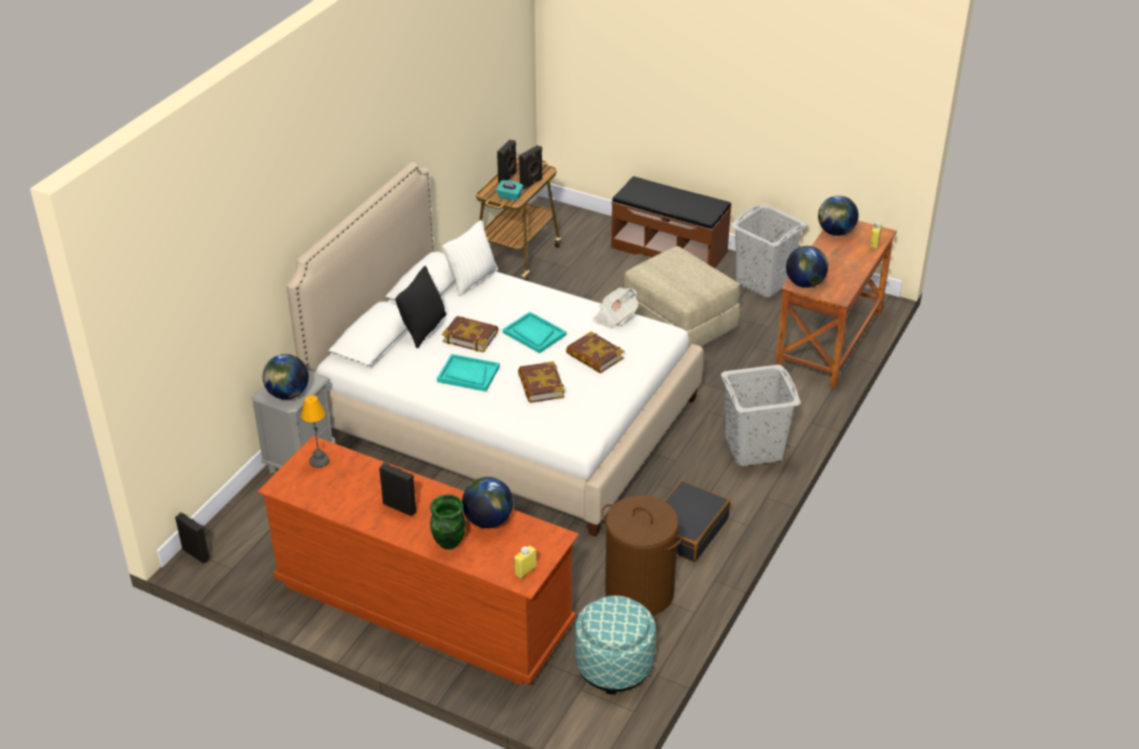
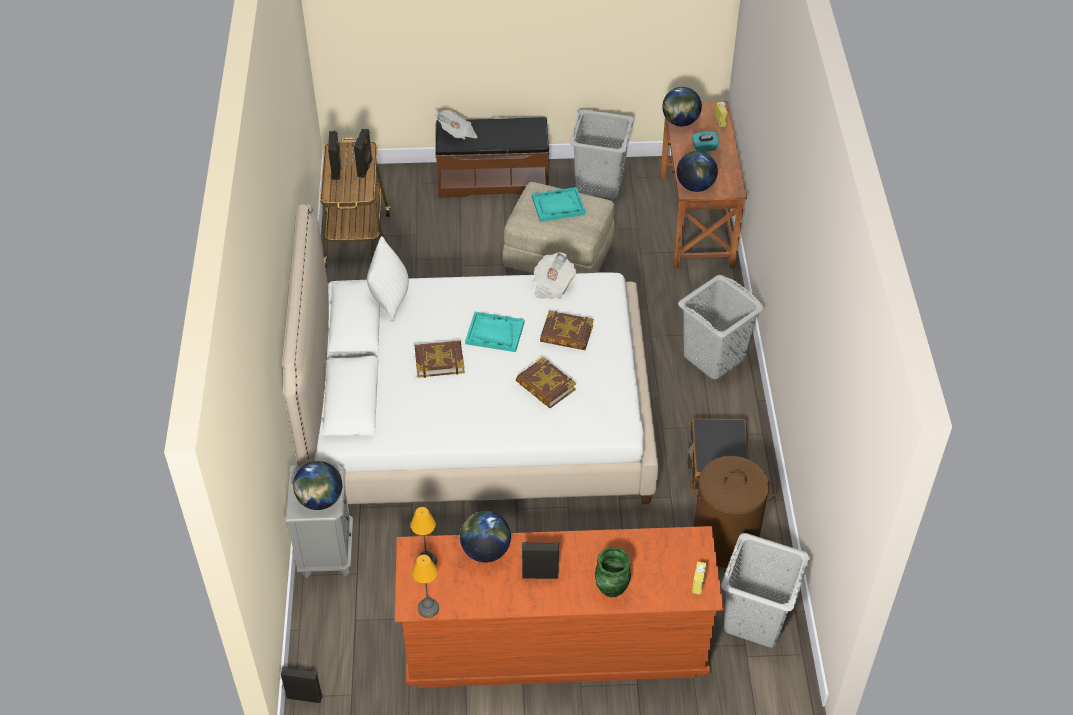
camera: 30 degrees left, 10 degrees up
(290, 493) = (429, 608): none -> table lamp
(424, 329) = (388, 371): black pillow -> none
(468, 374) = (469, 402): turquoise tray -> turquoise tray (558, 206)
(488, 520) = (627, 550): globe -> globe (485, 550)
(509, 197) = (355, 191): turquoise tissue box -> turquoise tissue box (704, 148)
(614, 665) = (756, 620): ottoman -> grey laundry basket
(642, 190) = (457, 134): none -> newspaper

